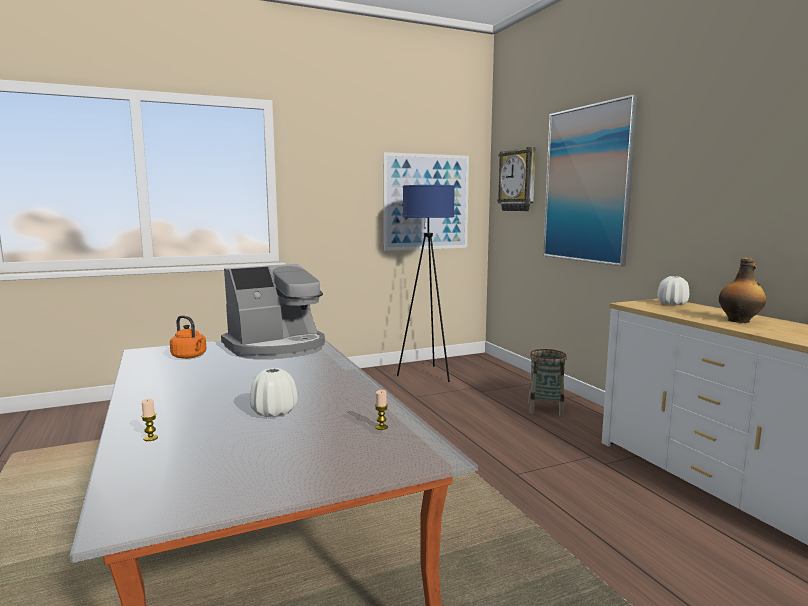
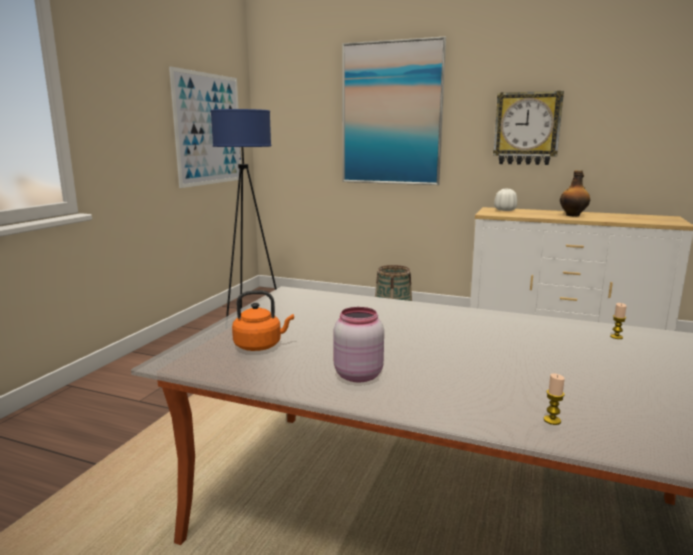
camera: 45 degrees left, 5 degrees up
(170, 383) = (357, 375): none -> pink jar
(274, 412) = (533, 357): white vase -> none
(277, 347) = (310, 309): coffee machine -> none
(518, 180) = (297, 108): wall clock -> wall clock (527, 128)

